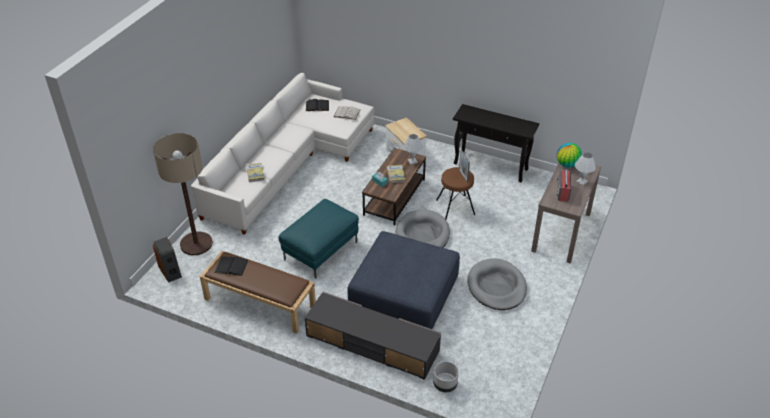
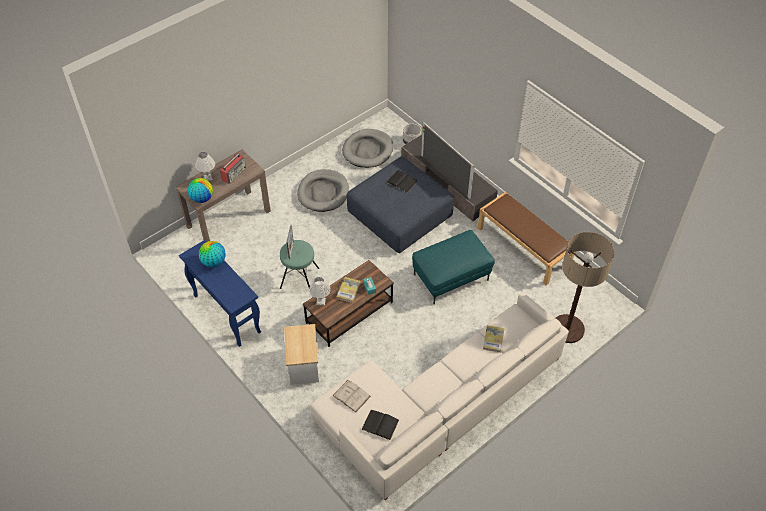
camera: 155 degrees left, 10 degrees up
(170, 271) = (597, 306): speaker -> none
(231, 266) = (546, 241): black book -> black book (401, 181)
(370, 313) = (445, 176): none -> television
(422, 235) = (350, 260): grey dog bed -> grey dog bed (368, 150)
(455, 207) = (299, 278): brown stool -> turquoise stool
(491, 166) = (226, 313): black console table -> blue console table
(507, 127) = (213, 262): none -> globe

